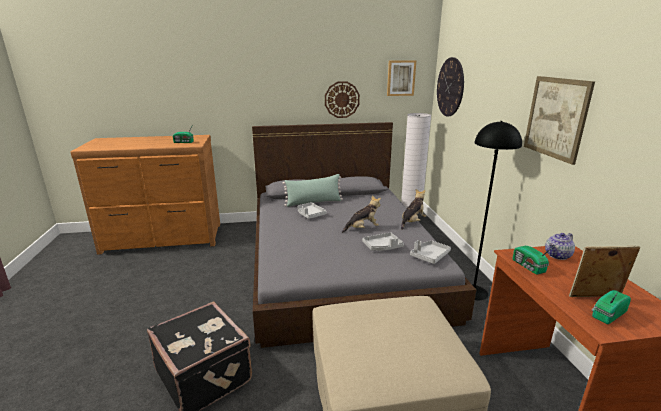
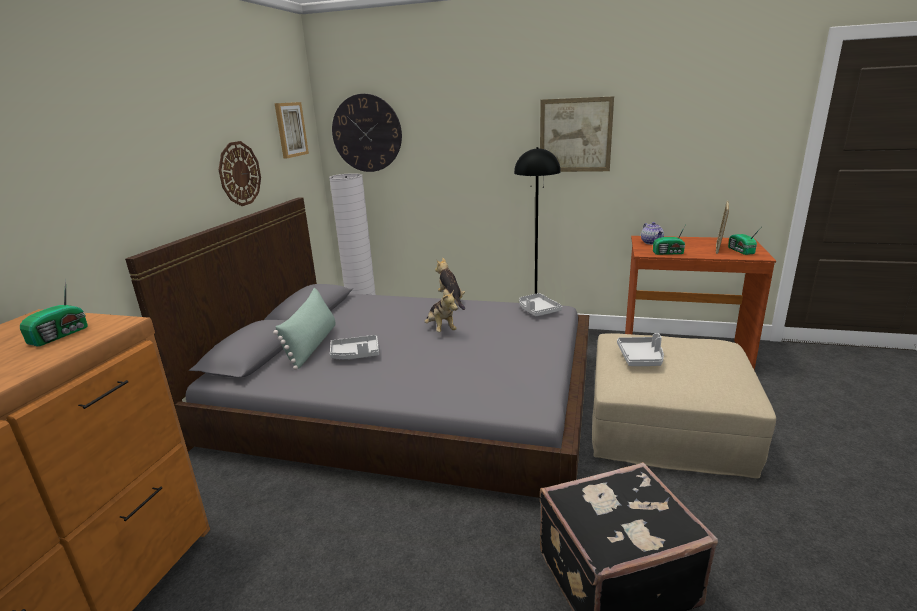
camera: 65 degrees left, 0 degrees up
(362, 229) = (441, 329): plush toy -> plush toy turned 150 degrees clockwise
(382, 247) = (498, 328): grey tray -> grey tray (641, 358)

